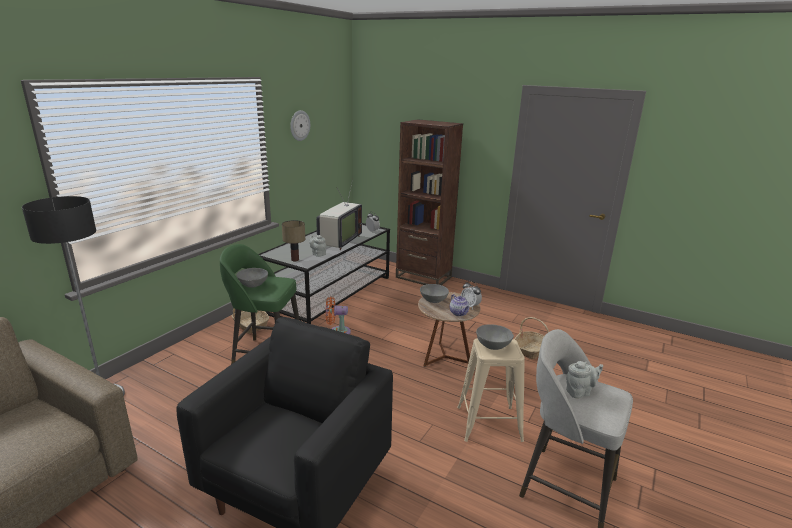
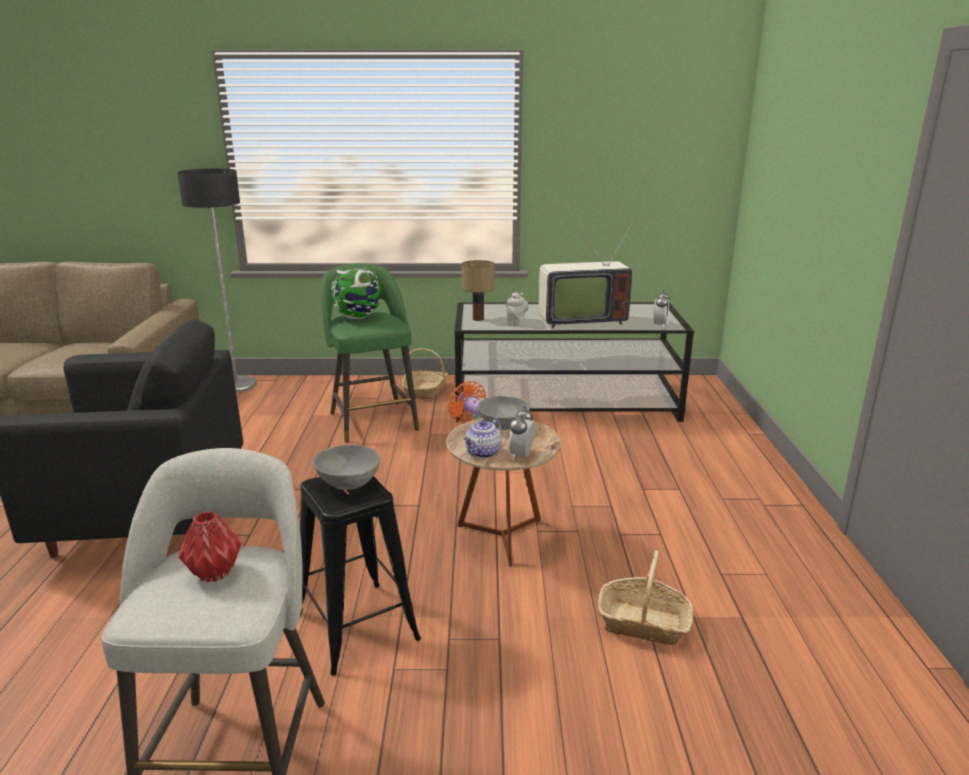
camera: 60 degrees right, 0 degrees up
(253, 285) = (358, 318): grey bowl -> globe
(299, 125) = (601, 130): wall clock -> none
(423, 277) = (738, 445): brown bookcase -> none
(489, 423) = (357, 626): beige stool -> black stool
(579, 392) = (214, 572): grey teapot -> red vase

